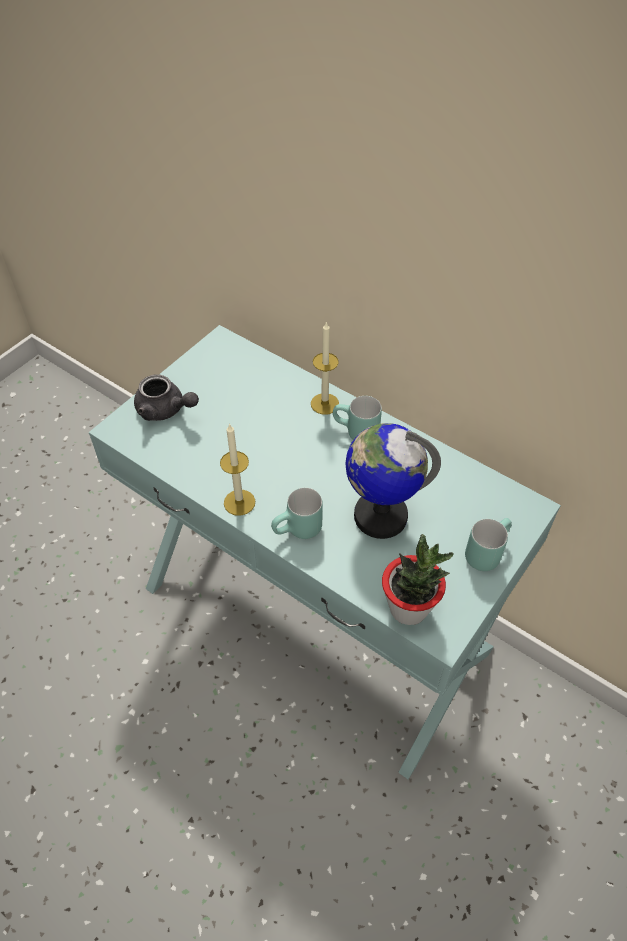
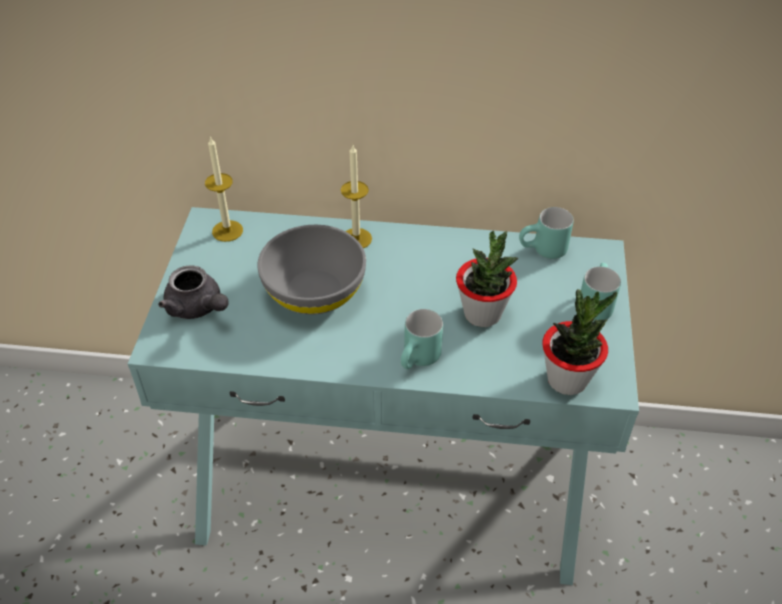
camera: 30 degrees left, 5 degrees down
(165, 410) = (198, 308): grey teapot -> grey teapot turned 45 degrees clockwise
(239, 502) = (343, 360): candle -> candle (227, 231)
(259, 435) = (314, 291): none -> grey bowl
(355, 433) = (405, 253): turquoise mug -> turquoise mug (543, 252)
(380, 515) = (482, 314): globe -> potted plant

